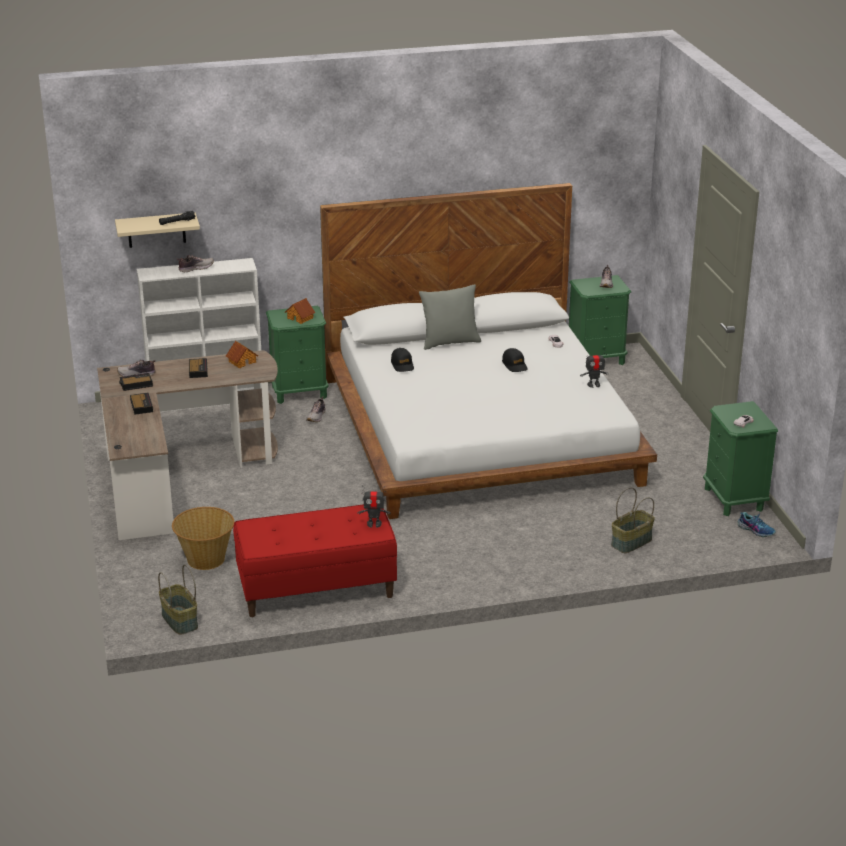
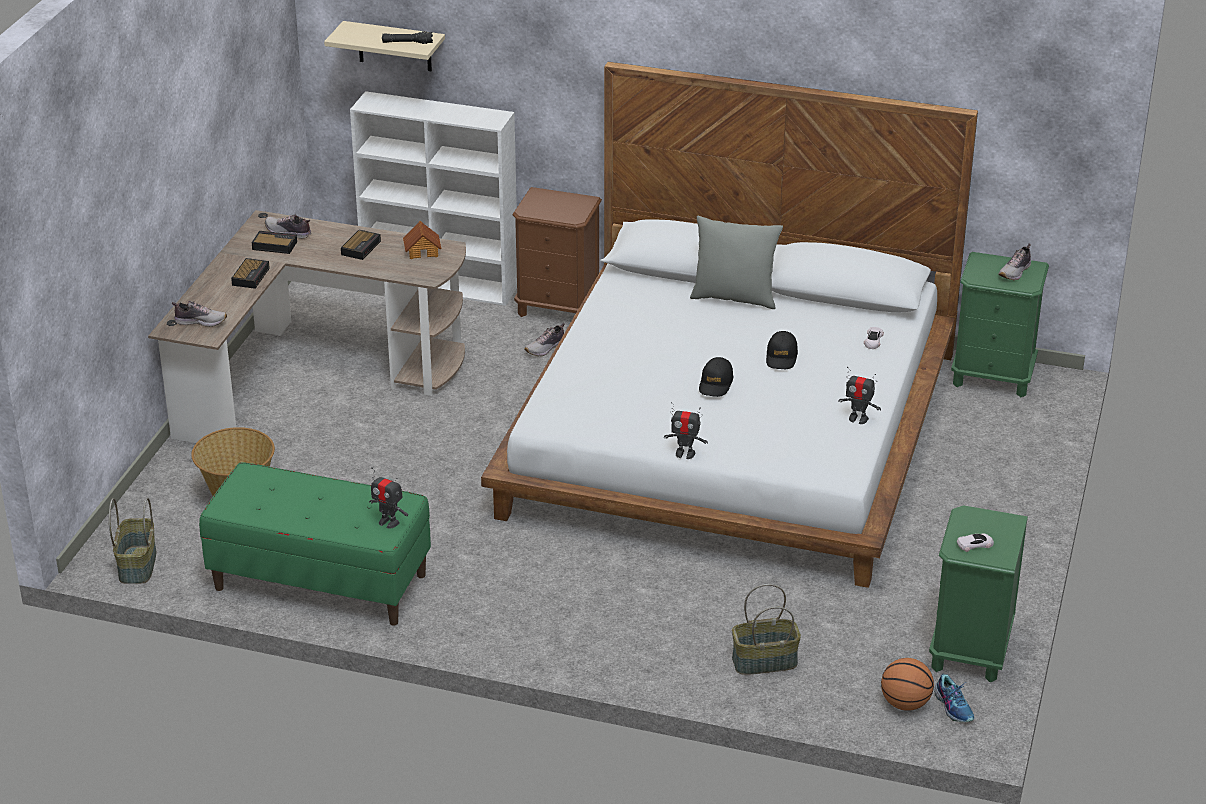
camera: 30 degrees right, 5 degrees up
(195, 268) = (431, 109): shoe -> shoe (200, 321)
(299, 392) = (558, 307): green nightstand -> brown nightstand
(300, 318) = (559, 209): toy house -> none
(316, 589) = (320, 582): red bench -> green bench
(402, 365) = (639, 312): black cap -> black cap (716, 383)
(517, 431) = (685, 454): none -> toy robot
(729, 537) = (905, 703): none -> basketball

